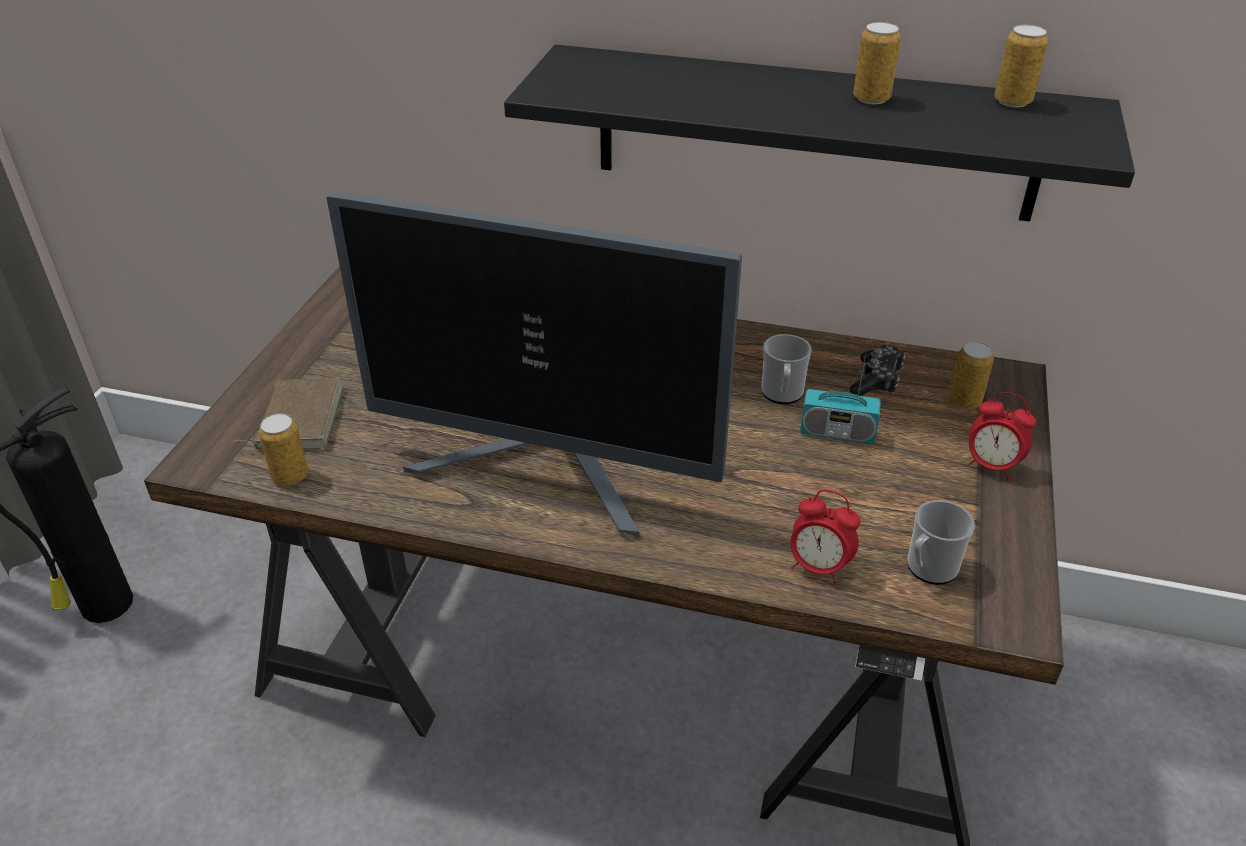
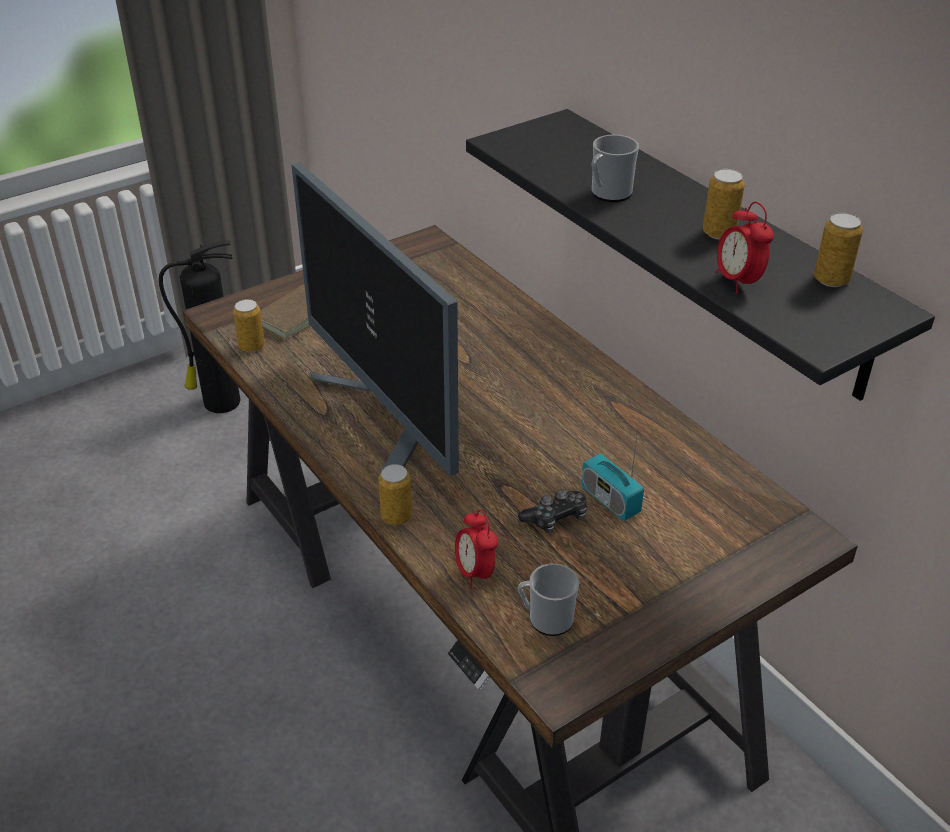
camera: 40 degrees right, 0 degrees up
(782, 394) = (606, 454): mug -> mug (608, 194)
(876, 380) = (693, 482): game controller -> game controller (555, 518)
(964, 401) = (741, 533): can -> can (396, 516)
(991, 466) = (693, 586): alarm clock -> alarm clock (737, 281)

